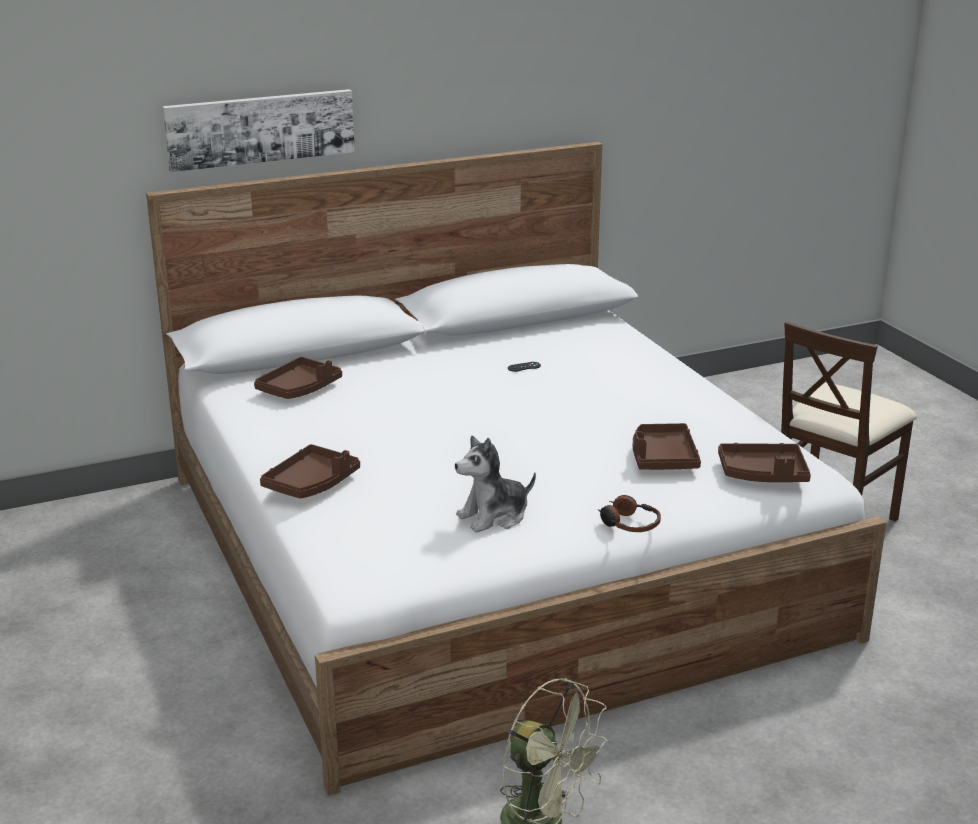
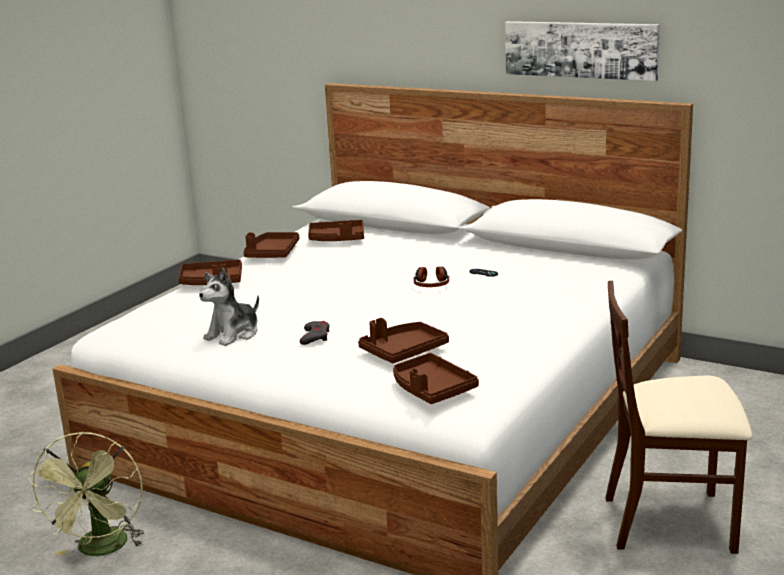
camera: 55 degrees right, 5 degrees down
(260, 128) = (407, 48): picture -> picture (580, 49)
(277, 429) = (272, 253): none -> brown tray
(494, 516) = (233, 334): plush toy -> plush toy turned 75 degrees counterclockwise
(564, 482) = (315, 336): none -> grey game controller
(628, 523) = (279, 372): headphones -> headphones (431, 284)

